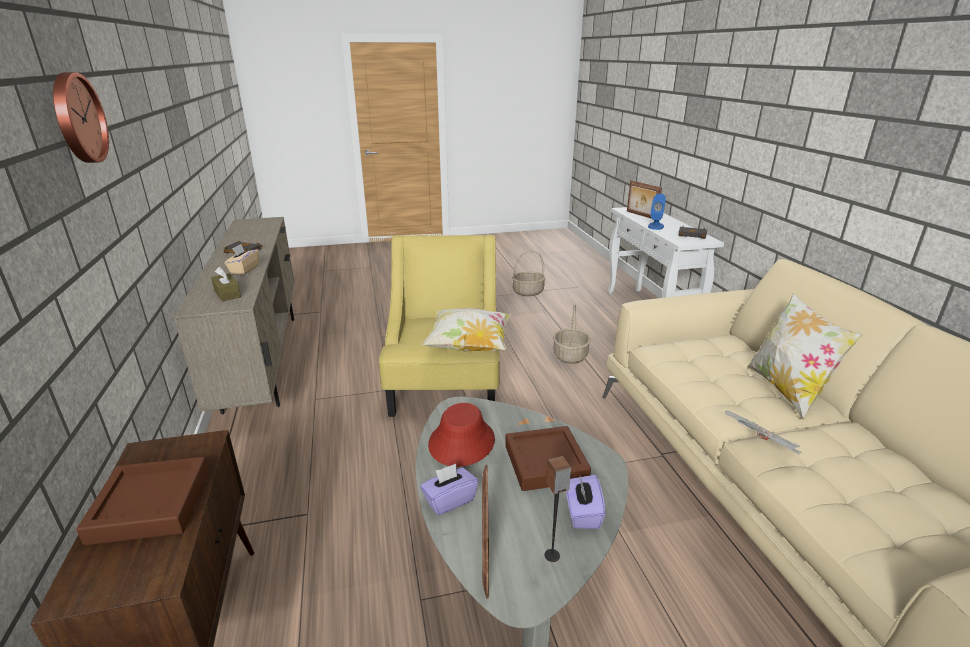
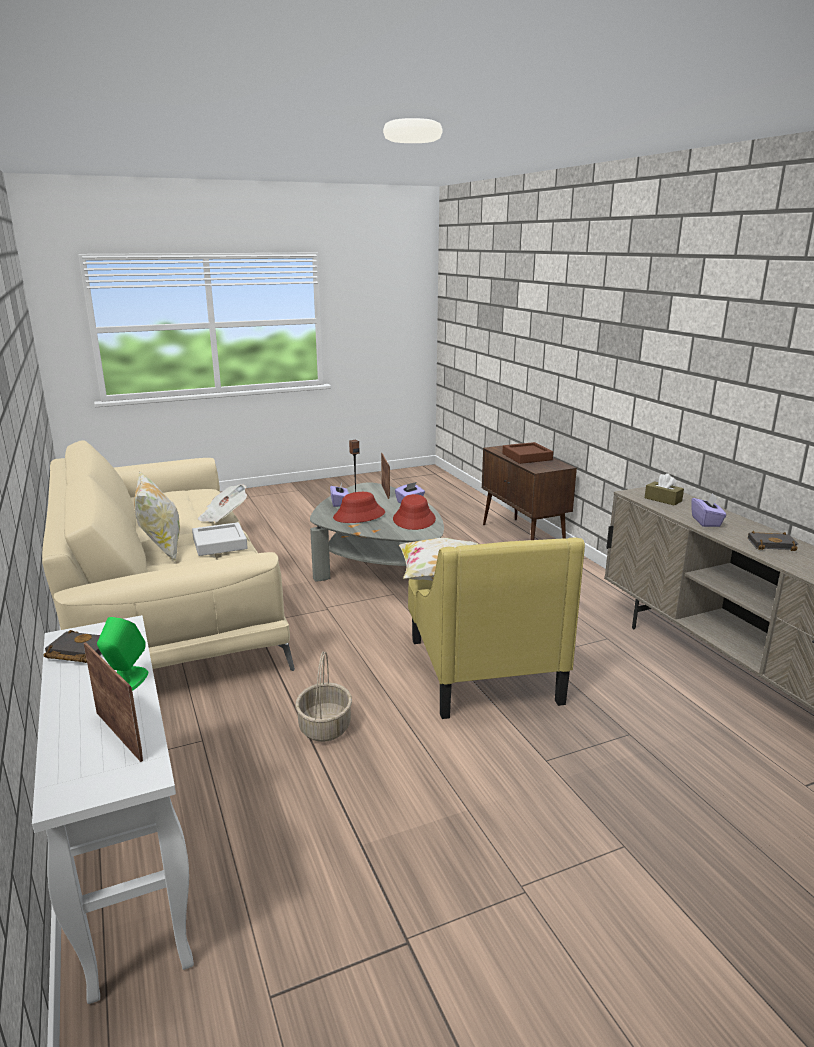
camera: 170 degrees right, 5 degrees down
(77, 118) = (653, 317): wall clock -> none
(244, 269) = (706, 522): beige tissue box -> purple tissue box
(528, 292) = (415, 937): basket -> none
(545, 463) = (359, 515): brown tray -> red hat
(655, 226) = (126, 681): blue speaker -> green speaker
(717, 387) = (219, 544): none -> grey tray

